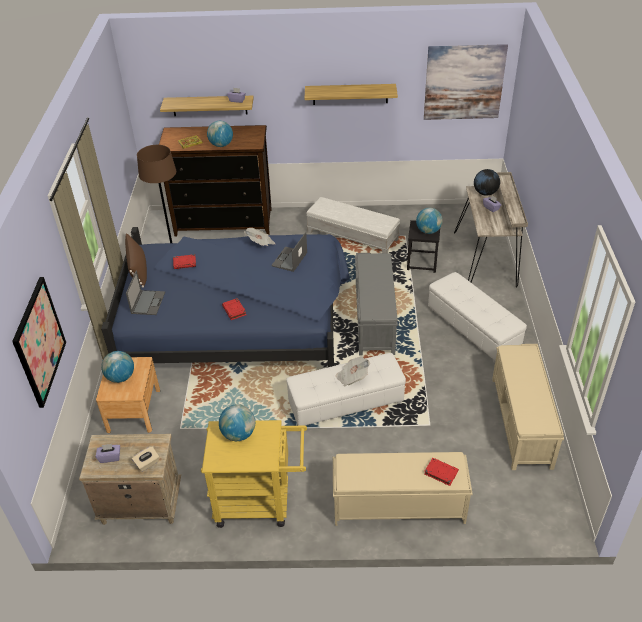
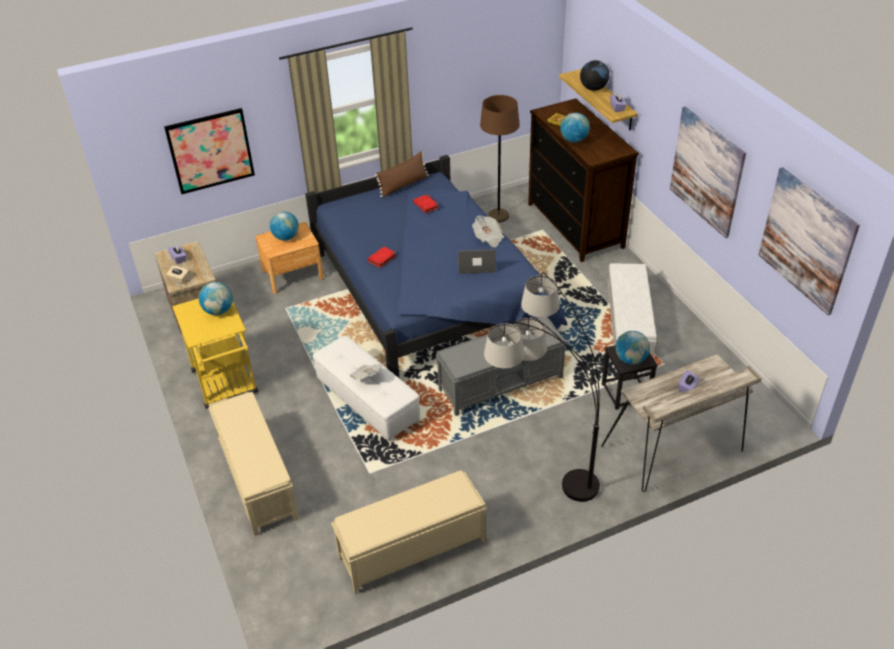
camera: 65 degrees right, 0 degrees up
(148, 302) = (363, 207): laptop -> none
(350, 94) = (707, 171): shelf -> picture
(440, 473) = (256, 469): red book -> none
(473, 329) = (538, 470): white ottoman -> floor lamp
(485, 193) = (716, 375): globe -> globe (593, 88)

